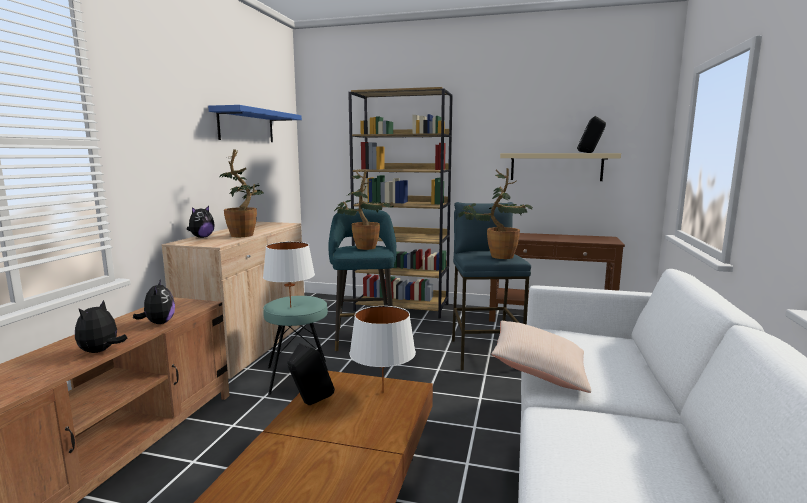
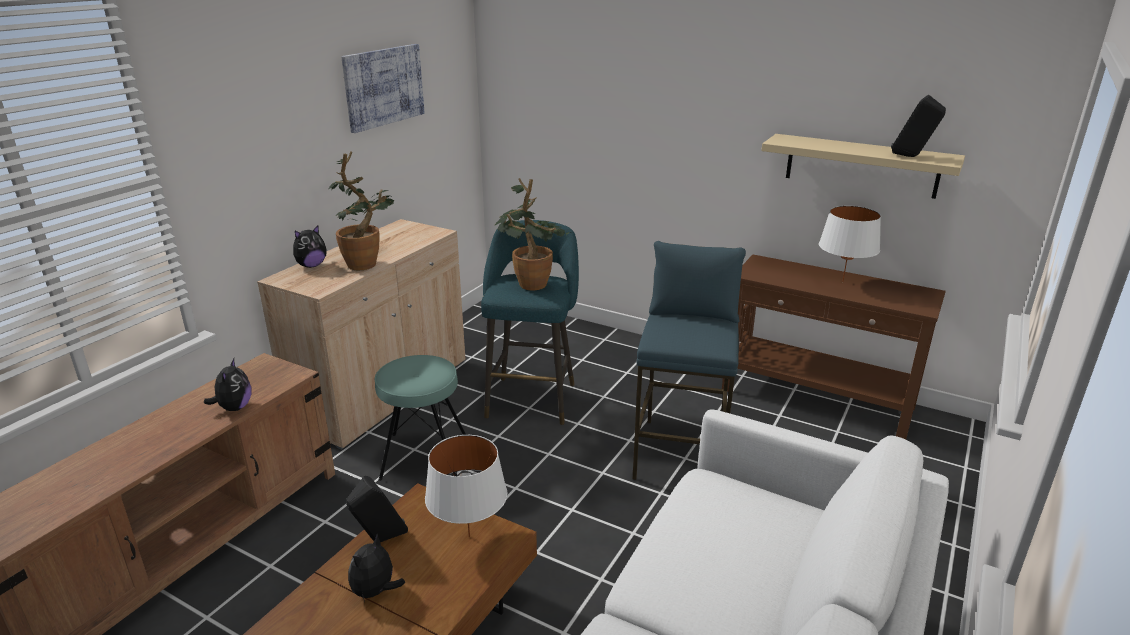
camera: 15 degrees right, 15 degrees up
(101, 351) = (161, 453): plush toy -> plush toy (375, 591)
(246, 126) = (383, 86): blue shelf -> picture
(290, 307) = (405, 381): white table lamp -> white table lamp (842, 282)
(402, 307) = (609, 344): brown bookcase -> none
(496, 256) = (695, 337): potted plant -> none
(539, 370) = (646, 559): beige pillow -> none

